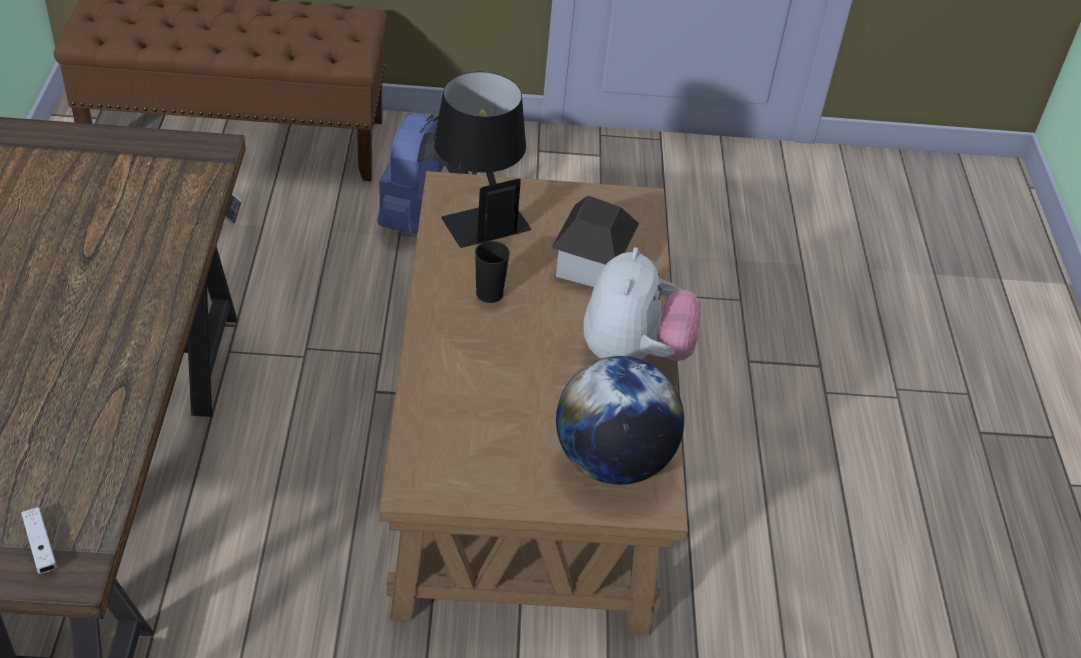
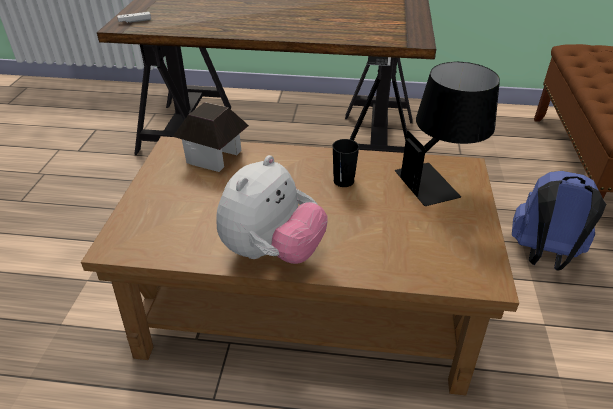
camera: 100 degrees right, 5 degrees down
(591, 267) = (382, 236): toy house -> toy house (214, 156)
(612, 461) = (162, 228): globe -> none
(634, 354) = (272, 252): plush toy -> plush toy turned 75 degrees counterclockwise

